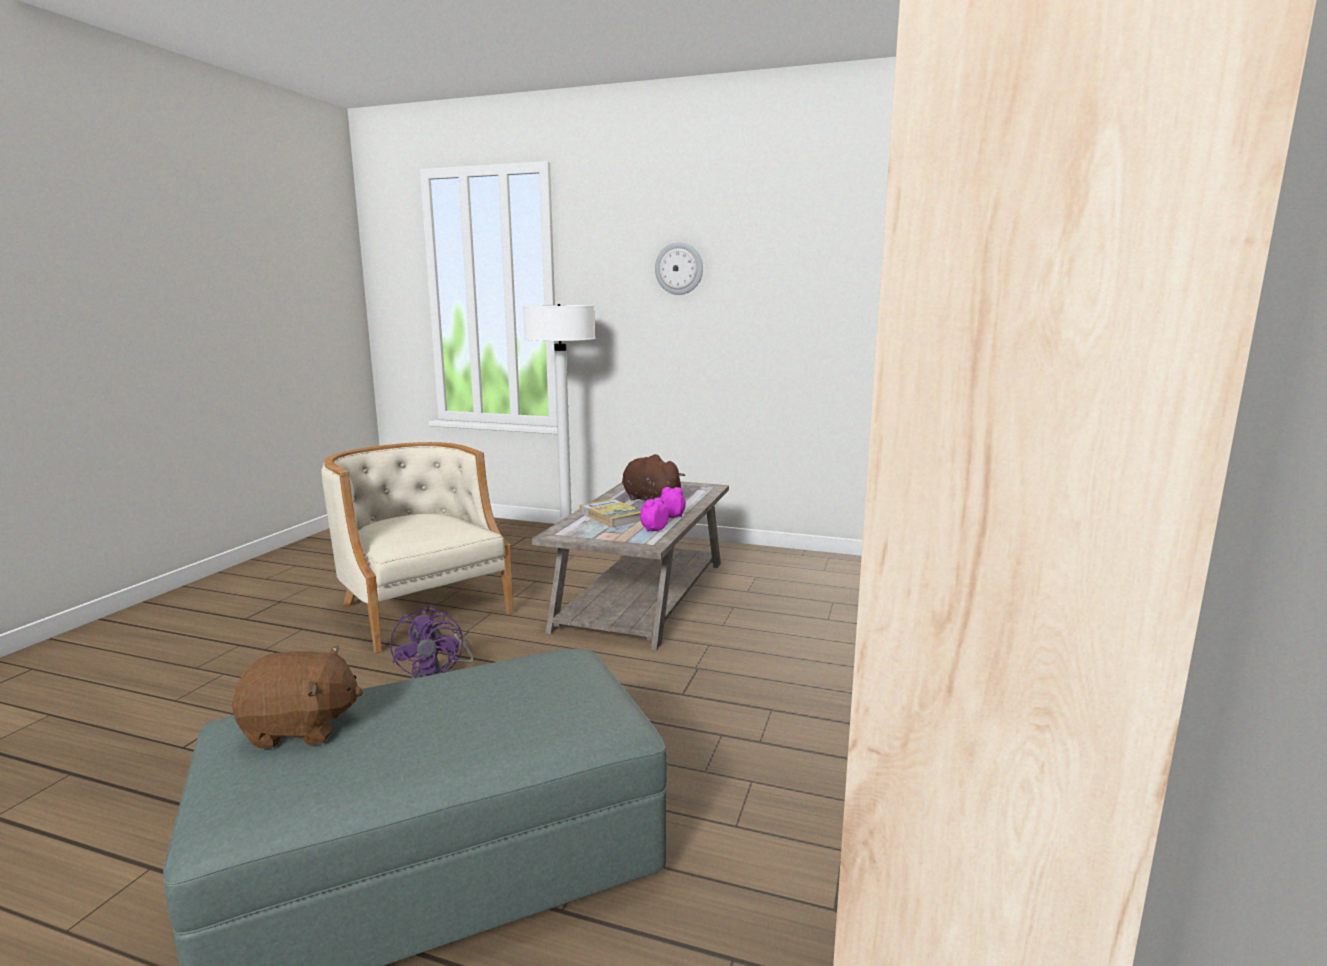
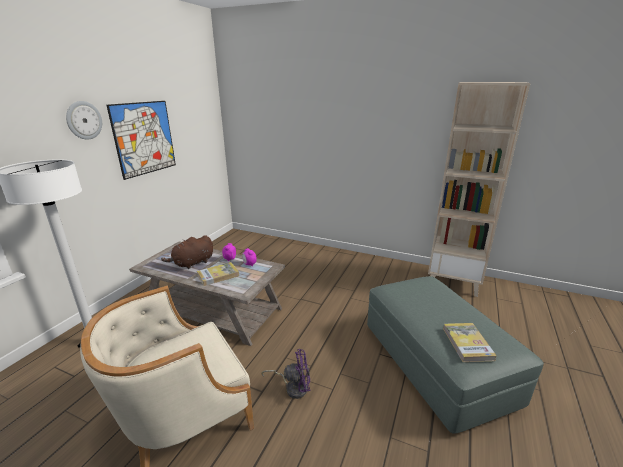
camera: 85 degrees left, 10 degrees up
(301, 728) = (467, 344): brown plush toy -> book
(772, 307) = (144, 138): none -> picture

